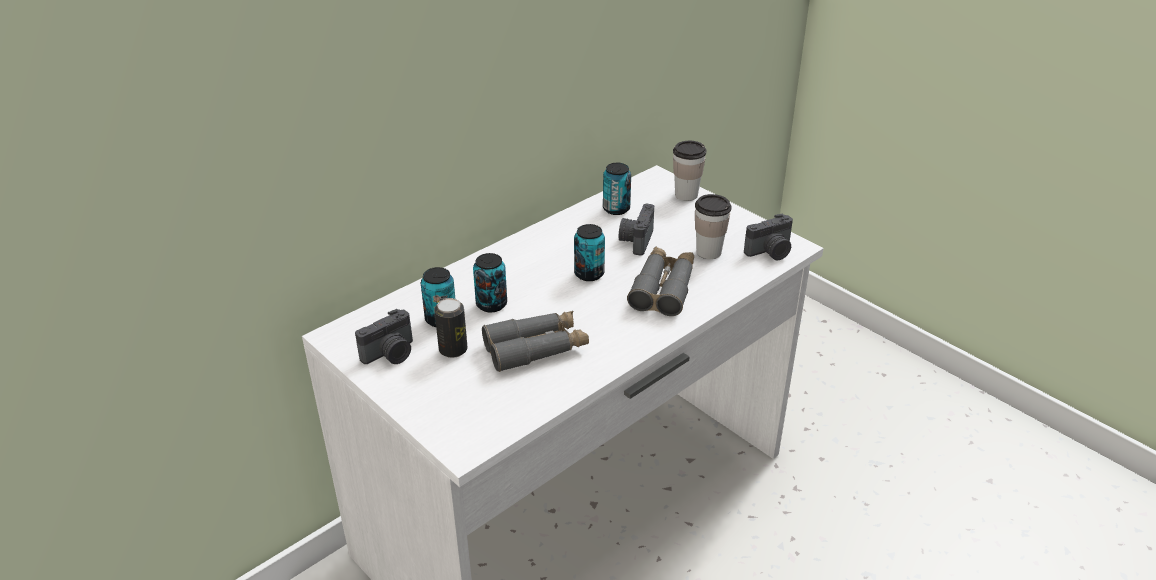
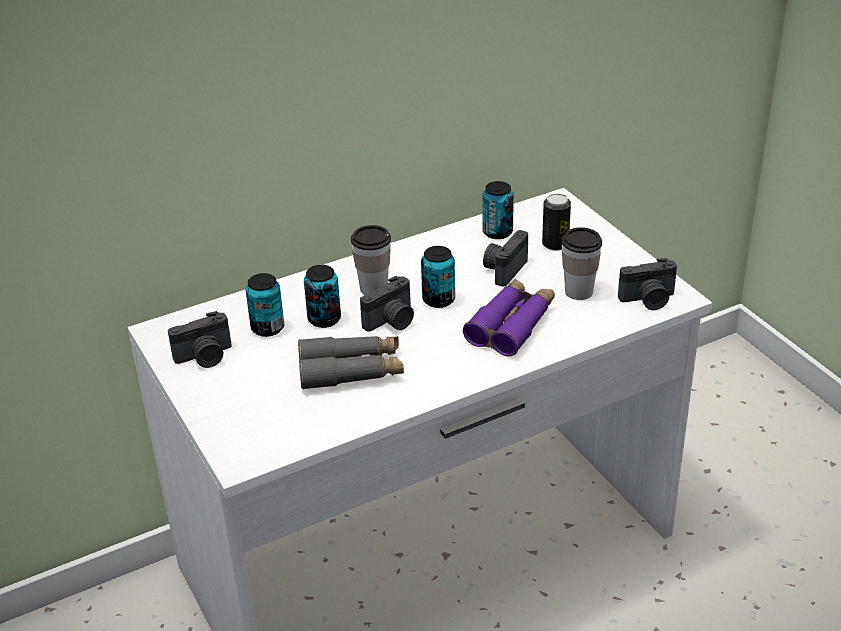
camera: 15 degrees right, 0 degrees up
(453, 350) = (267, 361): can -> can (555, 244)
(555, 298) = (392, 321): none -> camera
(663, 288) = (511, 325): grey binoculars -> purple binoculars
(686, 195) = (582, 225): cup -> cup (374, 288)

